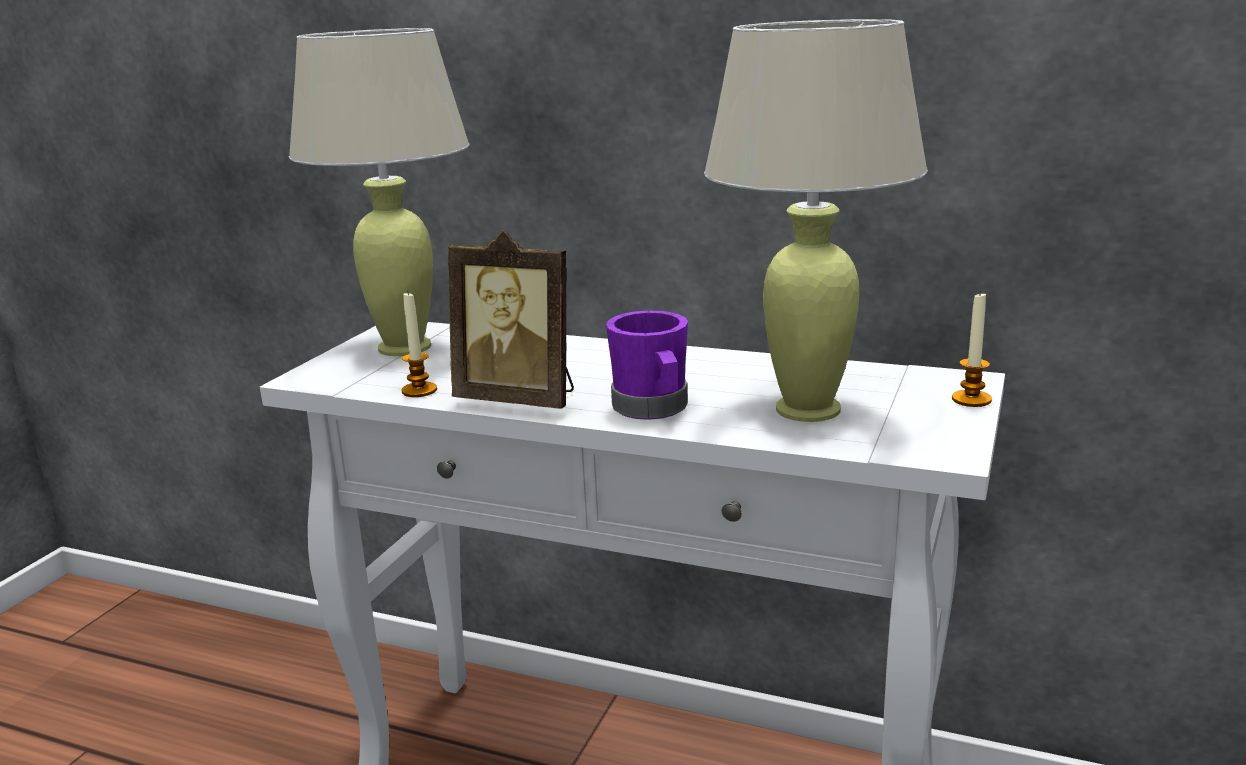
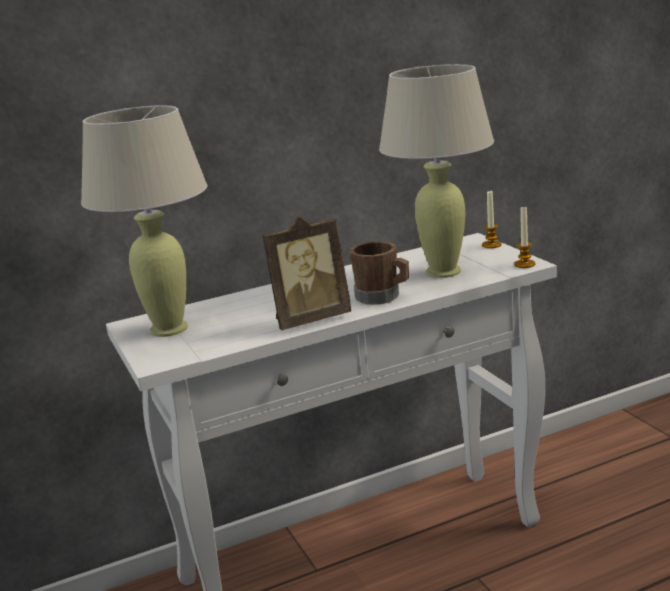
camera: 45 degrees left, 0 degrees up
(419, 390) = (245, 339): candle -> candle (524, 264)
(653, 409) = (382, 297): purple mug -> brown mug

